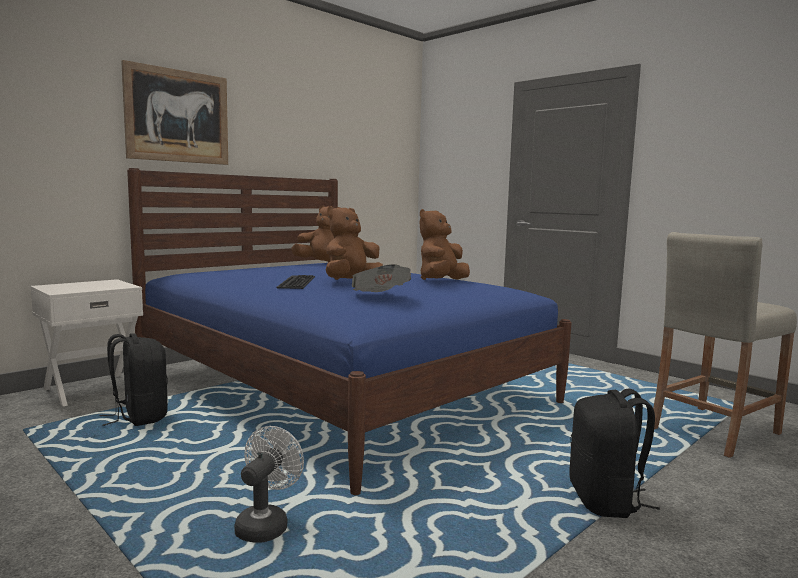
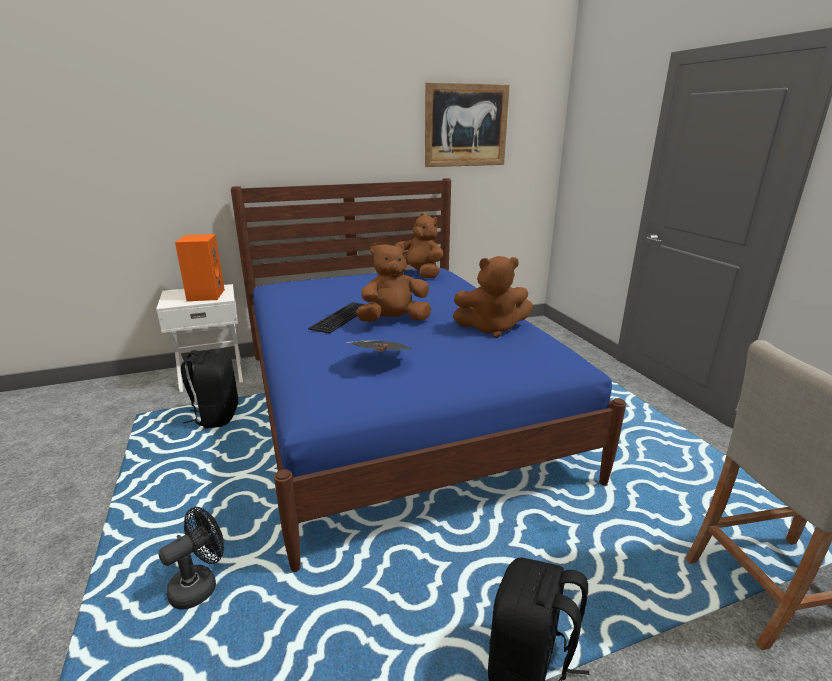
camera: 25 degrees right, 15 degrees up
(97, 285) = (205, 295): none -> orange speaker
(177, 116) = (277, 130): picture -> picture (466, 125)
(266, 524) = (200, 585): white fan -> black fan
(441, 281) = (491, 328): brown plush toy -> brown plush toy turned 150 degrees counterclockwise

